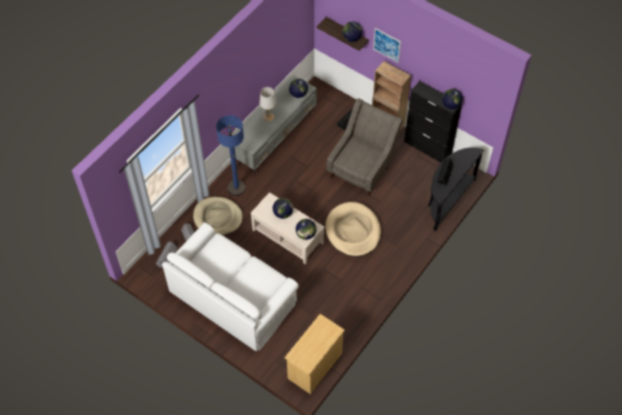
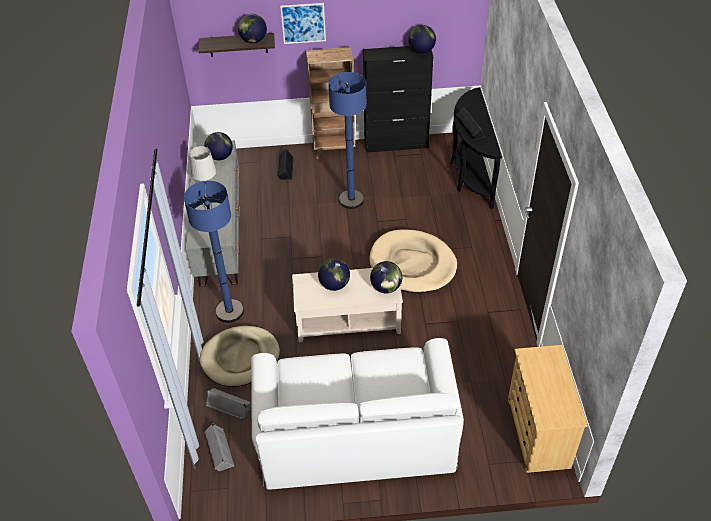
camera: 40 degrees left, 10 degrees down
(362, 167) = (351, 200): grey armchair -> blue floor lamp

